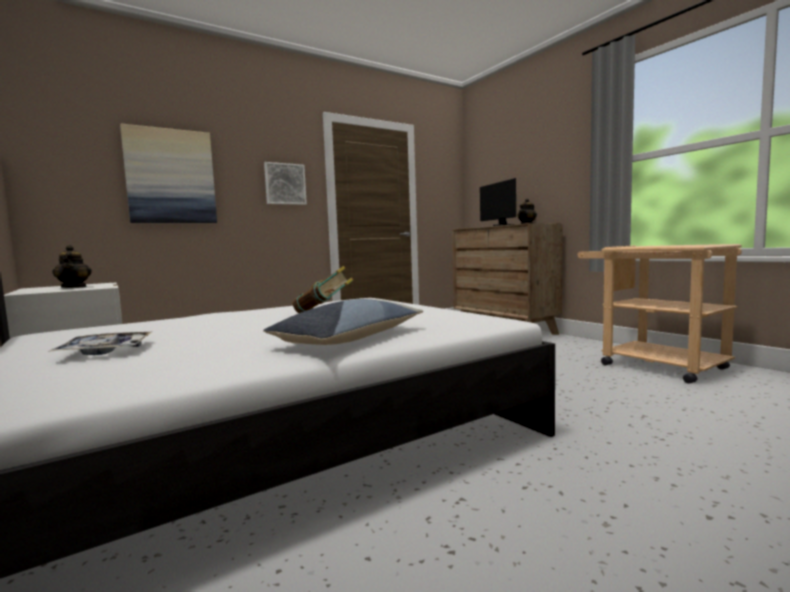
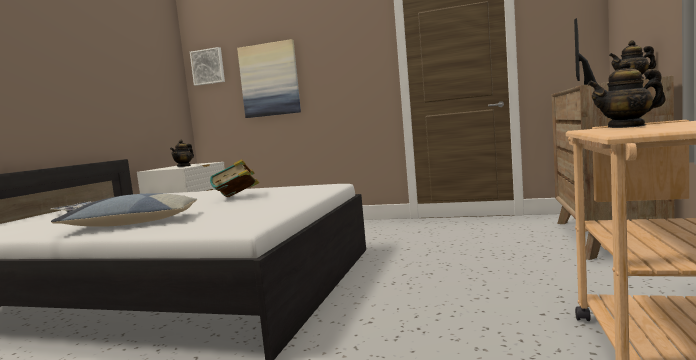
camera: 50 degrees right, 0 degrees up
(285, 184) = (356, 70): picture -> picture (208, 66)
(634, 246) = (626, 126): none -> teapot

